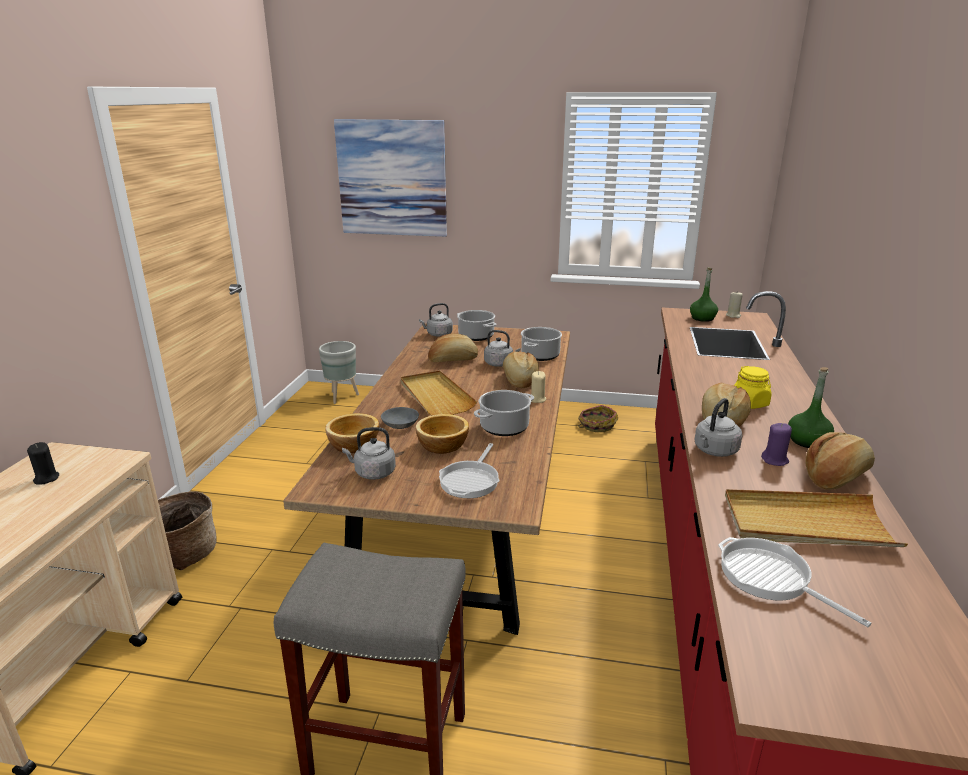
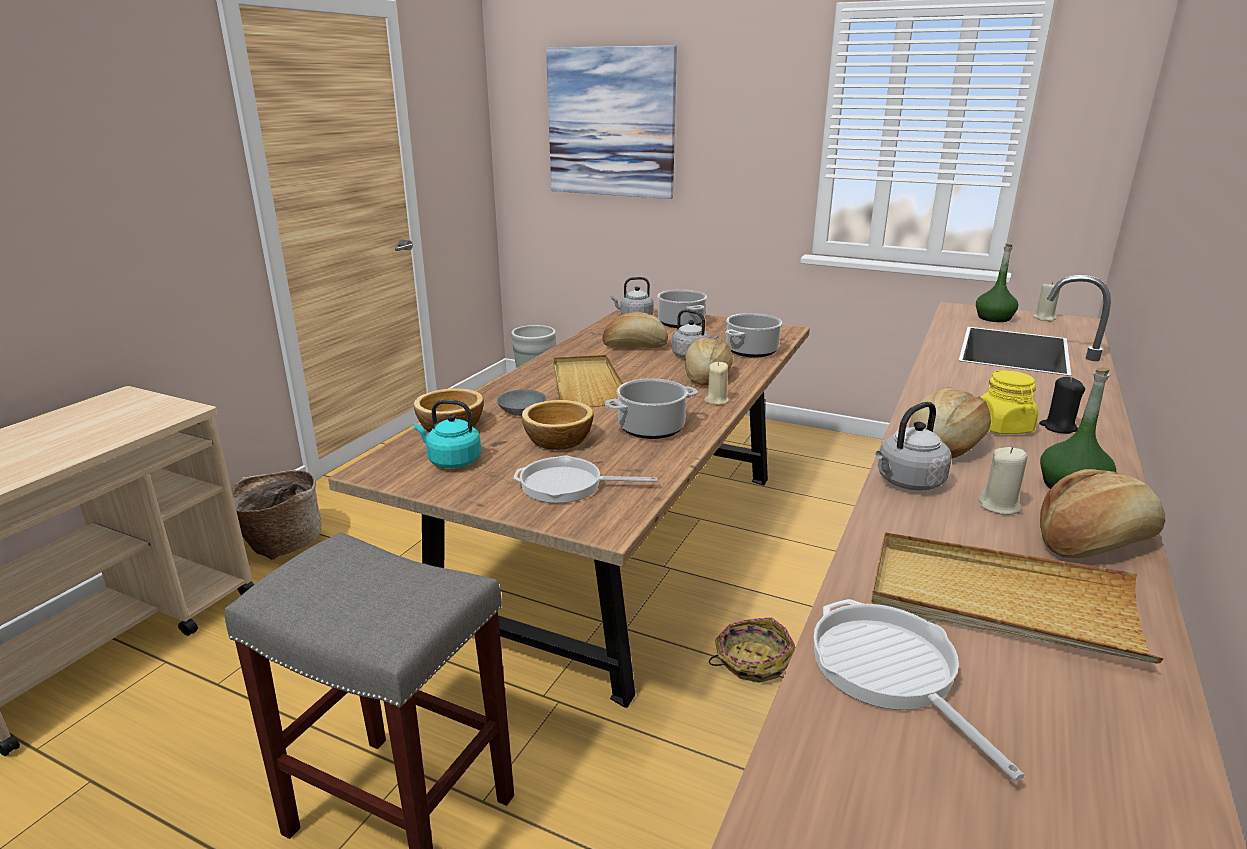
camera: 15 degrees right, 0 degrees up
(46, 478) = (93, 420): black candle -> black candle (1058, 427)
(373, 473) = (451, 461): grey kettle -> turquoise kettle
(471, 480) = (567, 485): frying pan -> frying pan turned 60 degrees clockwise
(596, 425) = (843, 461): basket -> basket (752, 661)
(775, 460) = (999, 506): purple candle -> beige candle

